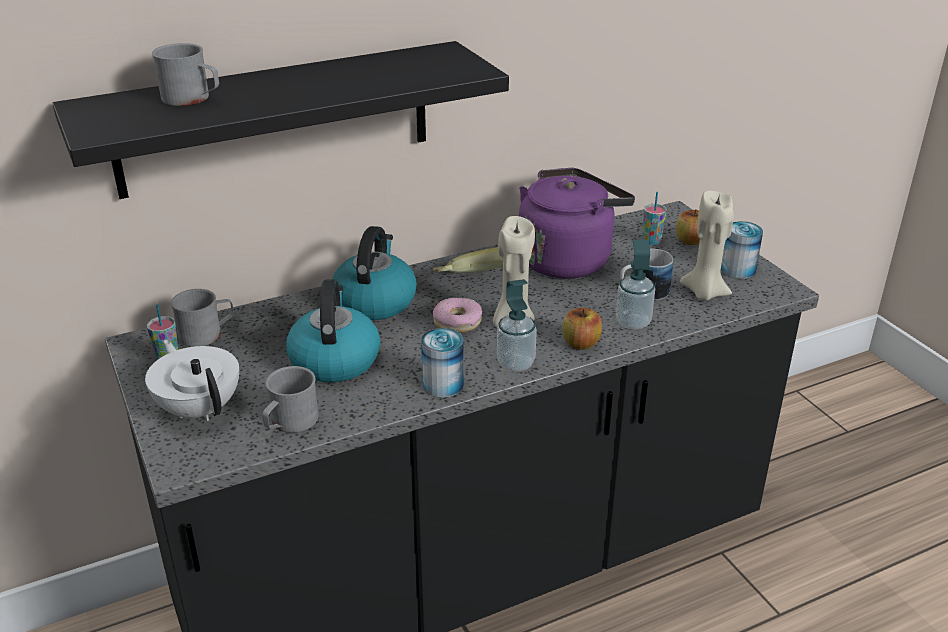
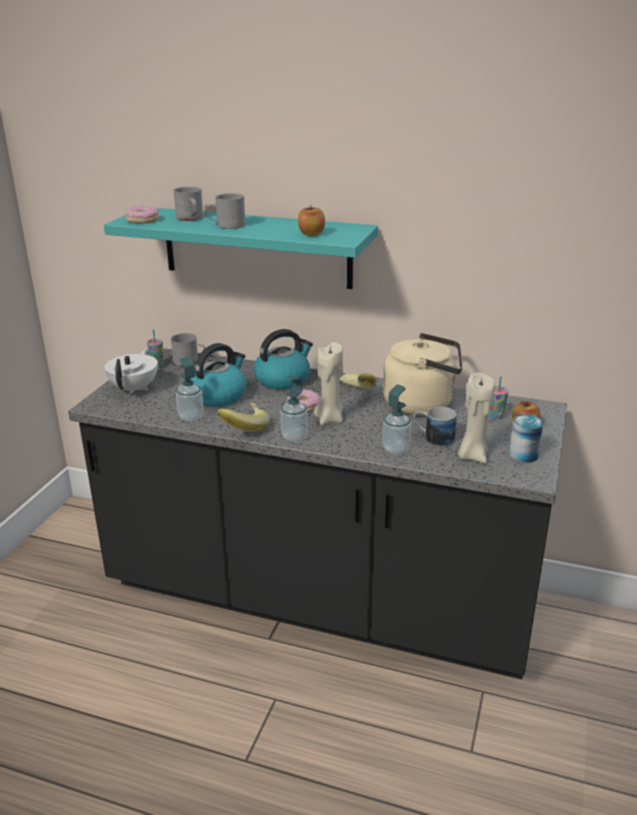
camera: 45 degrees right, 5 degrees down
(122, 123) = (142, 220): none -> donut
(275, 119) = (256, 247): black shelf -> turquoise shelf
(289, 423) = (155, 411): grey mug -> grey mug (226, 225)
(353, 406) = (191, 417): none -> soap dispenser
(443, 385) = (243, 428): can -> banana
(568, 259) = (422, 403): purple kettle -> beige kettle
(581, 343) = (346, 444): apple -> apple (311, 234)

